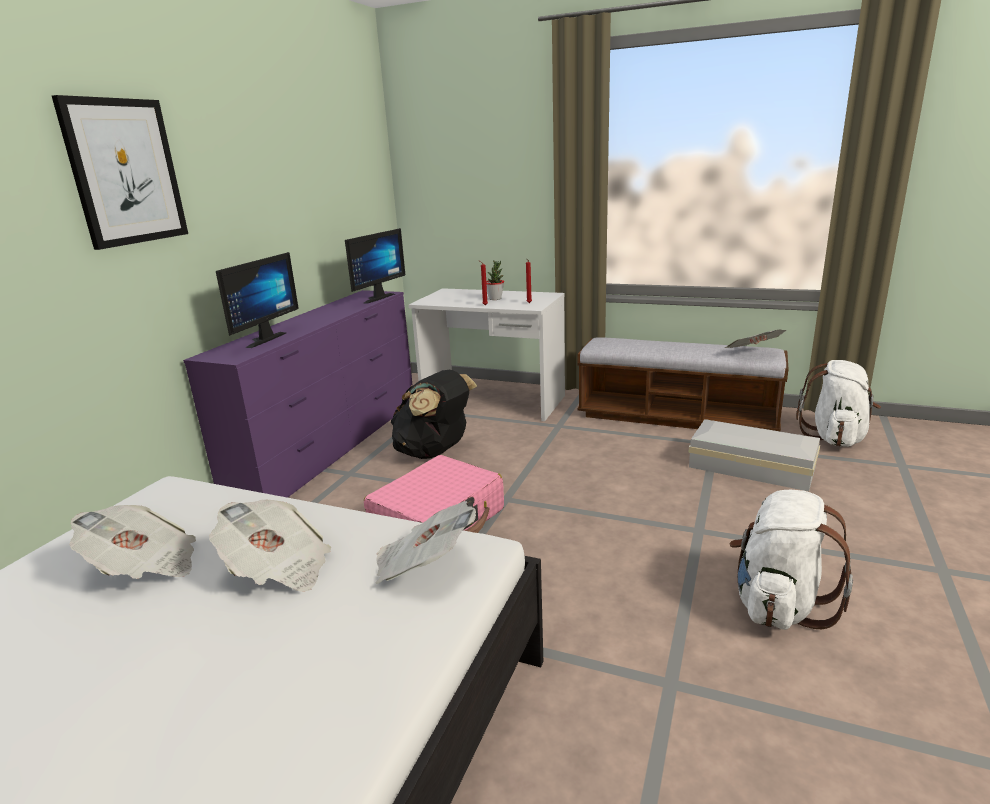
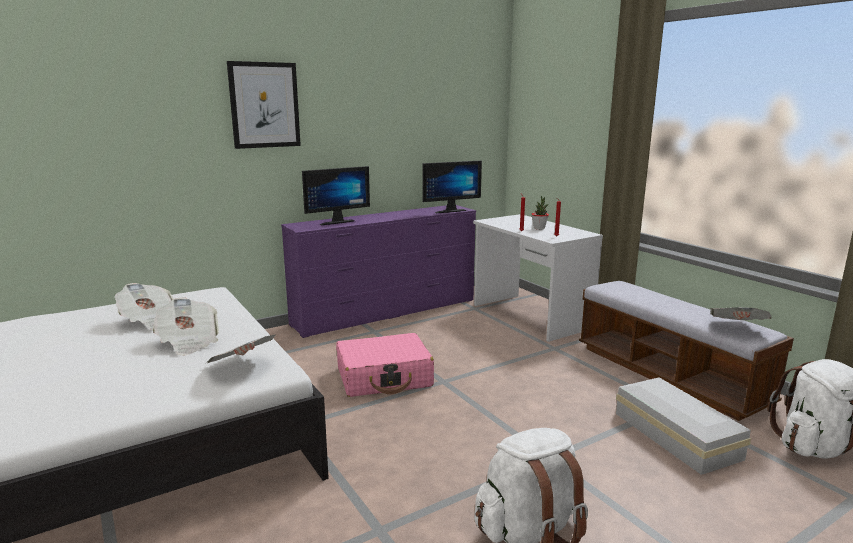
camera: 35 degrees right, 5 degrees down
(434, 452) = (441, 336): black backpack -> none

